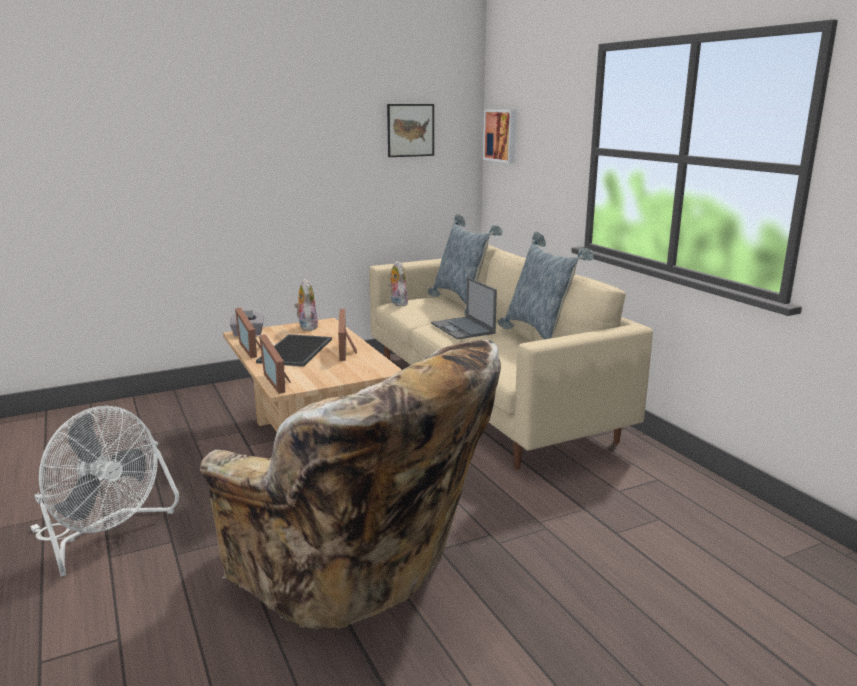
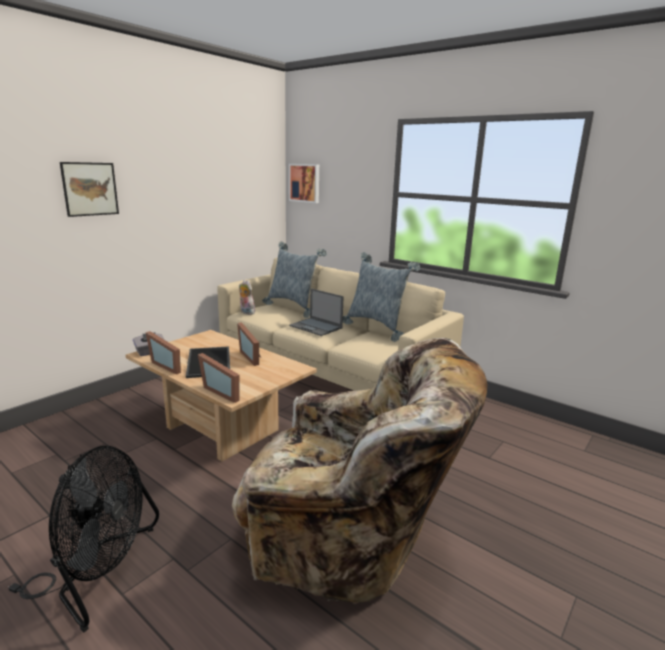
camera: 25 degrees left, 0 degrees up
(100, 536) = (95, 574): white fan -> black fan
(306, 327) = (196, 340): plush toy -> none
(410, 130) = (240, 178): picture -> picture (90, 189)

